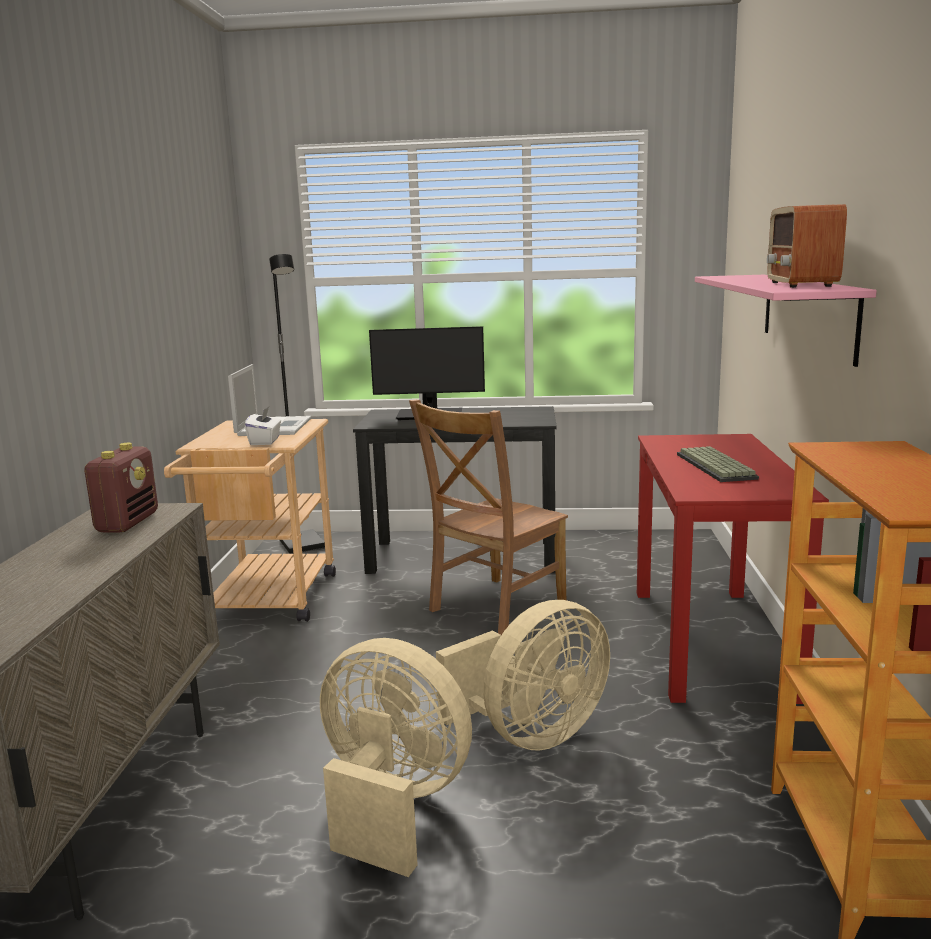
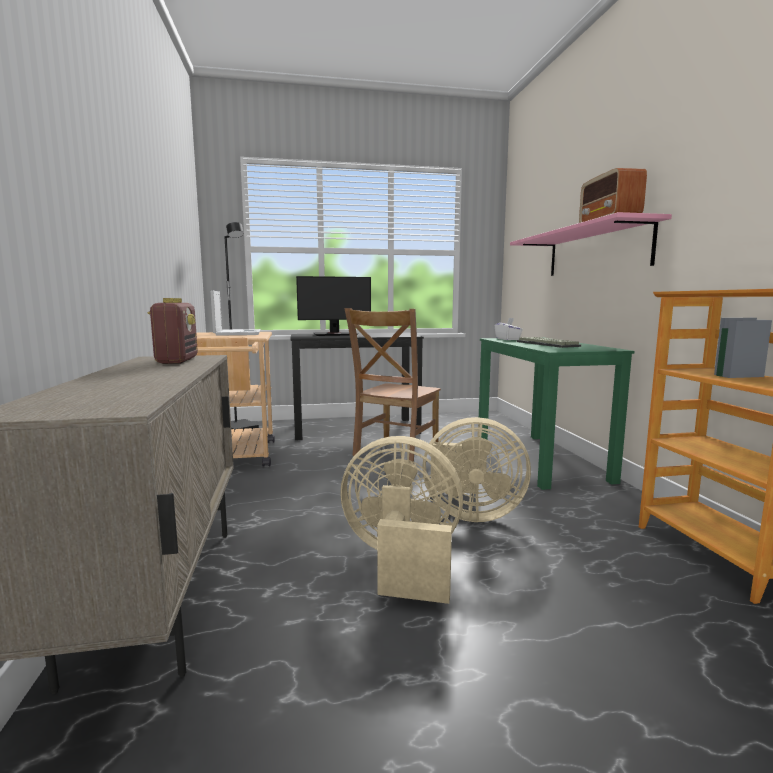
camera: 15 degrees left, 5 degrees down
(265, 441) = (241, 335): white tissue box -> white tissue box (508, 339)
(532, 735) = (469, 513): beige fan -> beige fan turned 60 degrees clockwise
(710, 641) = (539, 459): red desk -> green desk

